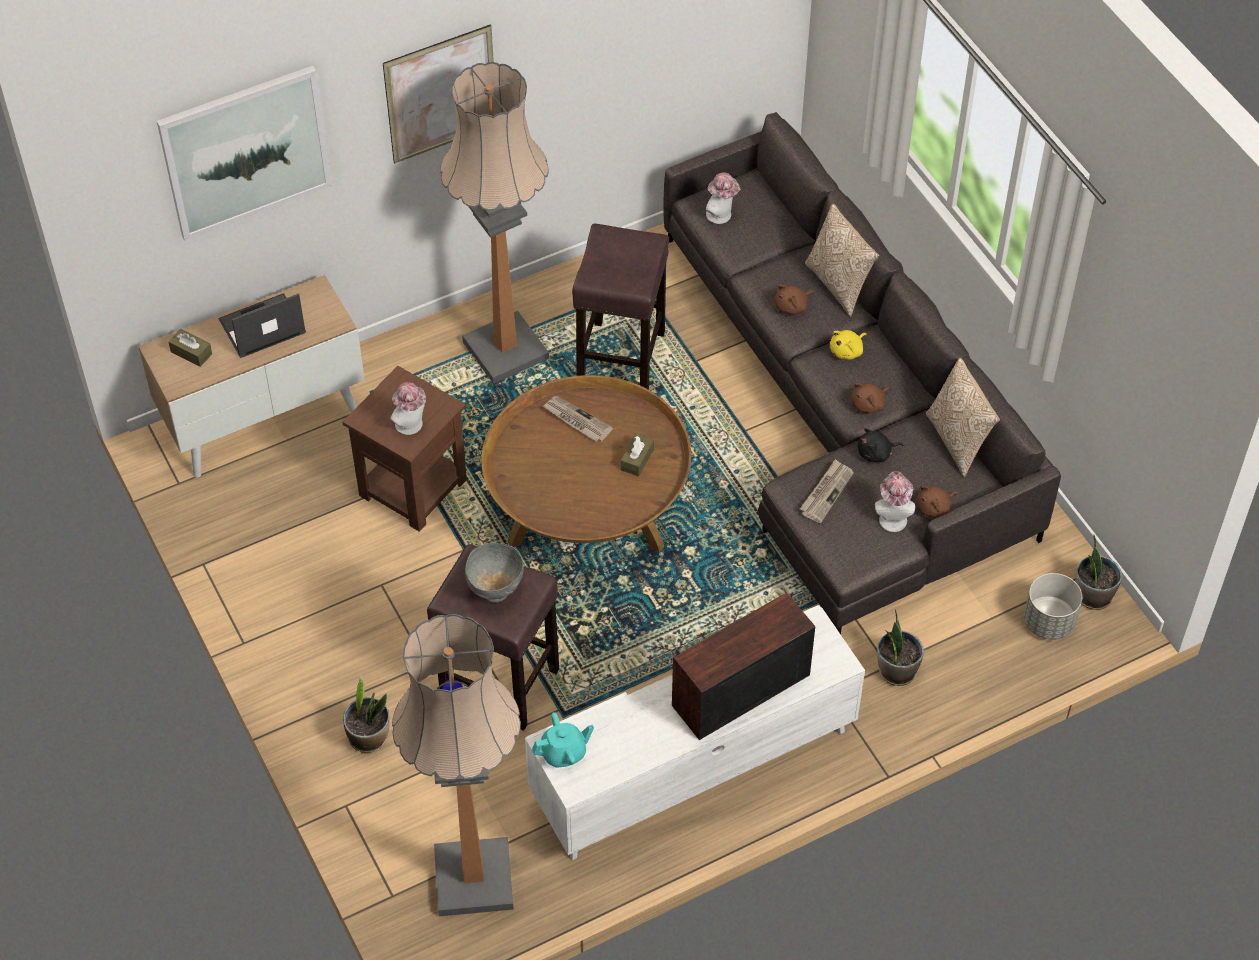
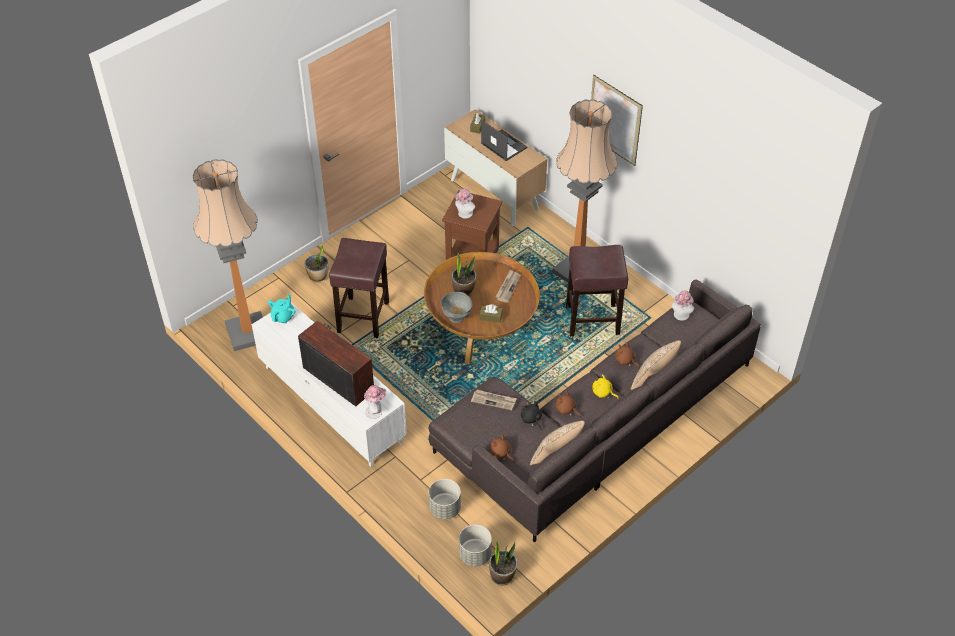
camera: 75 degrees right, 5 degrees down
(246, 152) = (533, 60): picture -> none
(495, 591) = (358, 259): grey bowl -> grey bowl (456, 318)
(563, 753) = (283, 316): turquoise teapot -> turquoise teapot turned 120 degrees counterclockwise
(892, 517) = (486, 434): hat -> hat (376, 411)
(896, 671) = (418, 484): potted plant -> potted plant (463, 290)
(953, 643) = (445, 508): none -> grey planter

